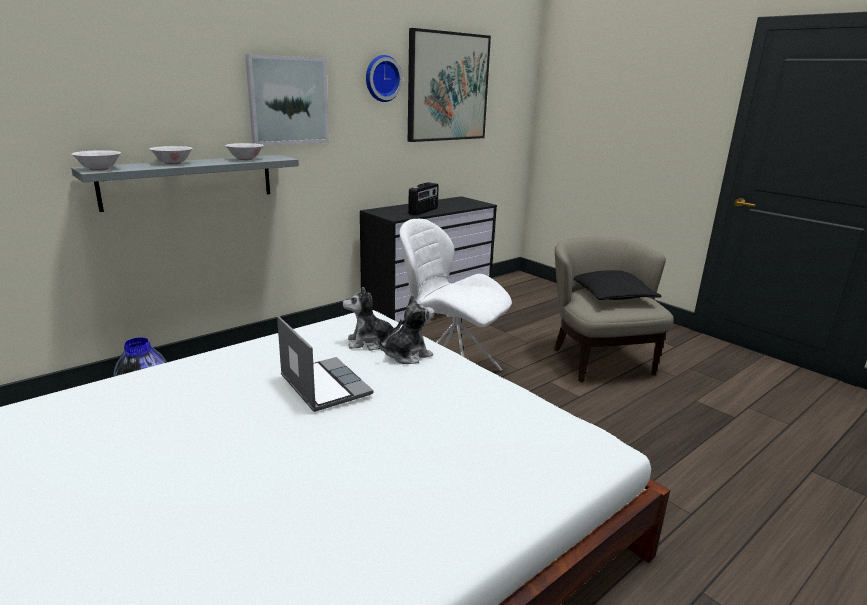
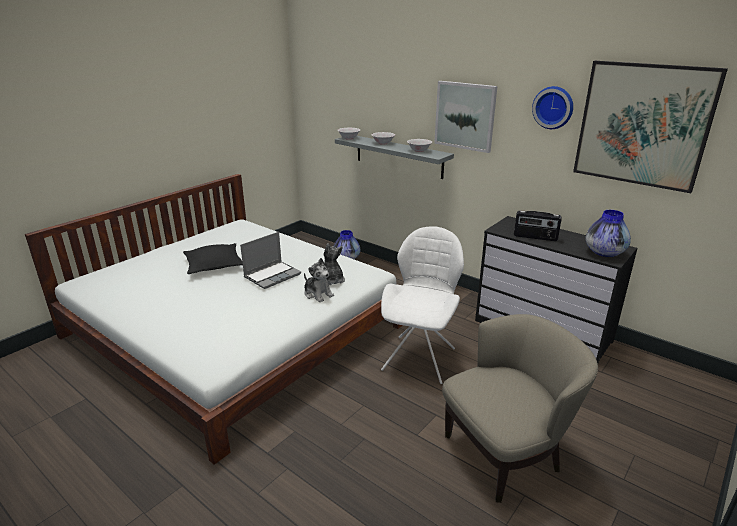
camera: 80 degrees right, 5 degrees up
(468, 203) = (604, 253): none -> vase
(611, 295) = (515, 393): black pillow -> black pillow (214, 265)

